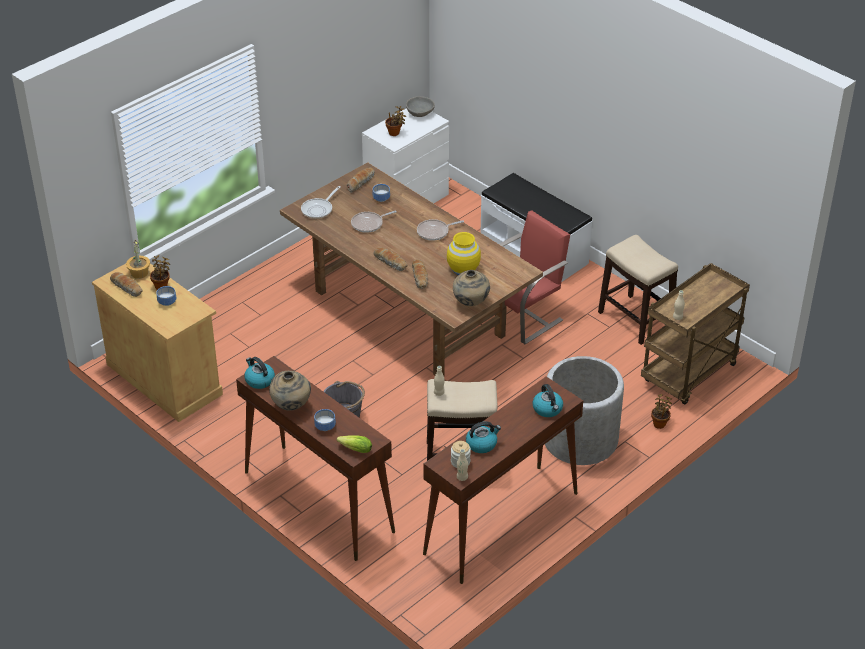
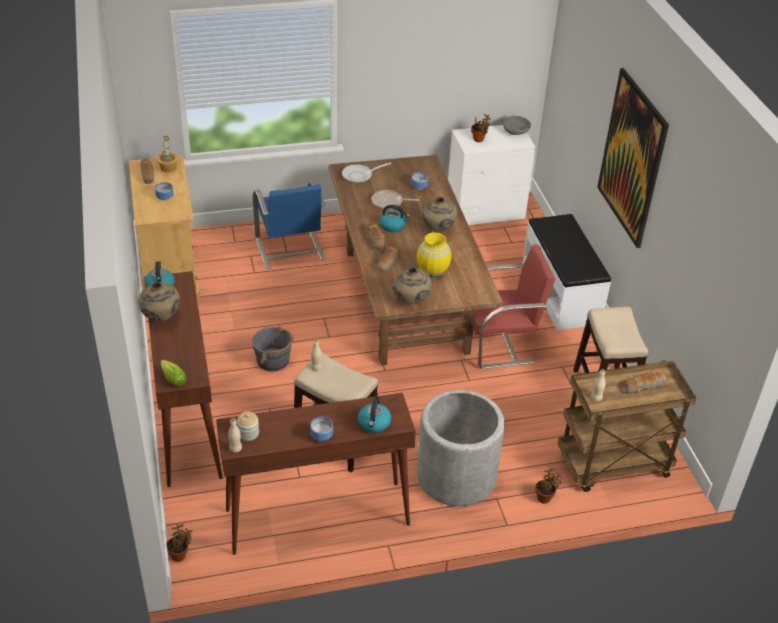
camera: 30 degrees right, 0 degrees up
(161, 286) = (174, 183): potted plant -> potted plant (180, 555)
(262, 312) = (290, 250): none -> blue chair
(326, 426) = (171, 347): bowl -> bowl (322, 435)
(360, 182) = (414, 168): bread -> bread (644, 385)
(435, 232) = (438, 230): frying pan -> beige vase
(482, 444) = (283, 426): kettle -> kettle (393, 226)
(589, 102) = (632, 158): none -> picture

